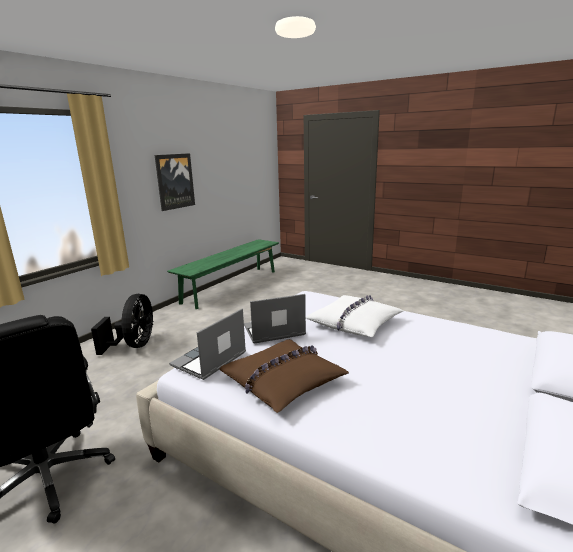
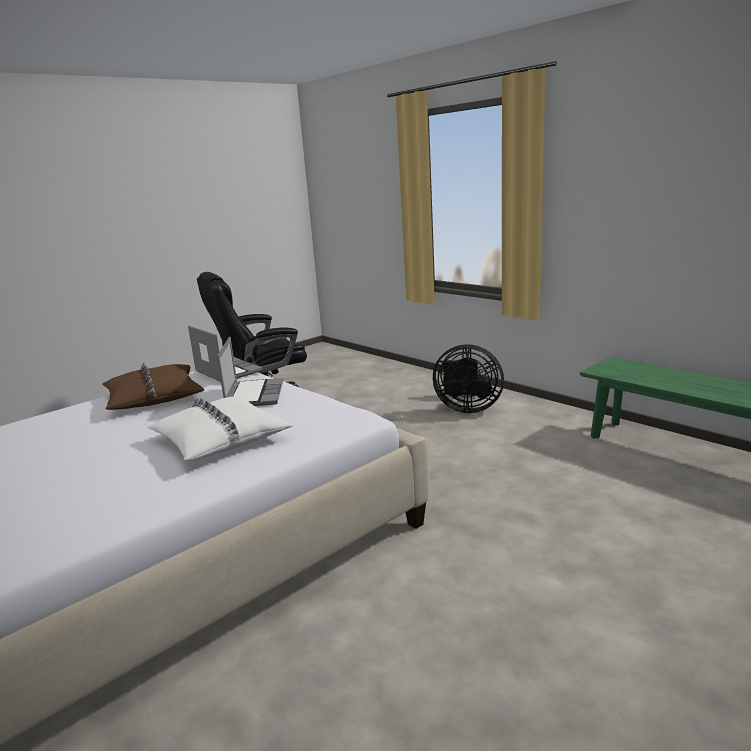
camera: 105 degrees right, 0 degrees up
(175, 181) = (674, 203): picture -> none

